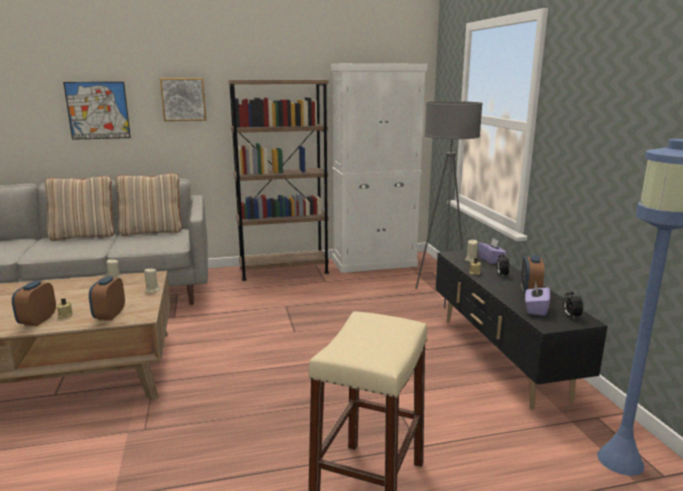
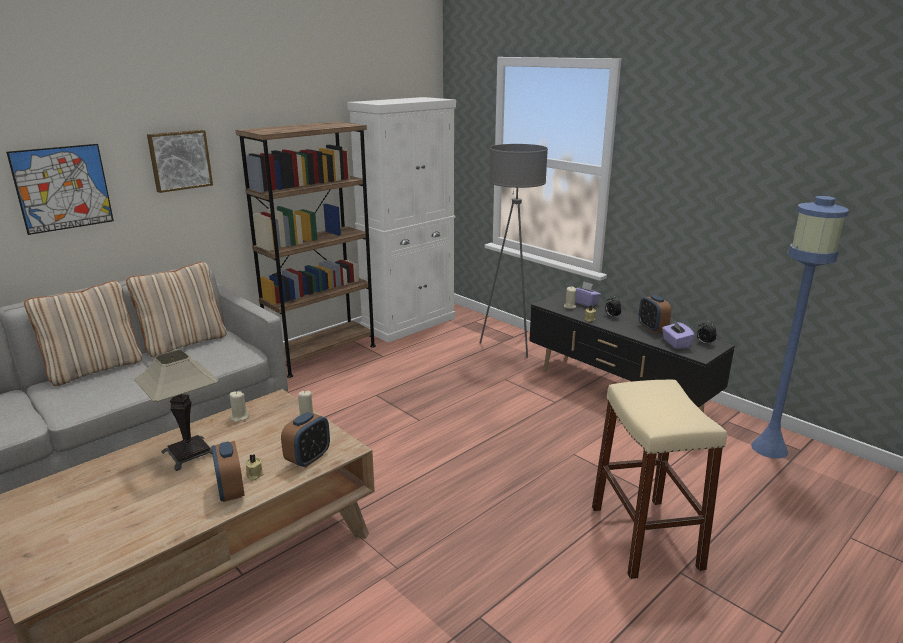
camera: 30 degrees left, 5 degrees up
(55, 293) = (190, 453): none -> table lamp
(109, 315) = (308, 458): alarm clock -> alarm clock turned 120 degrees counterclockwise

